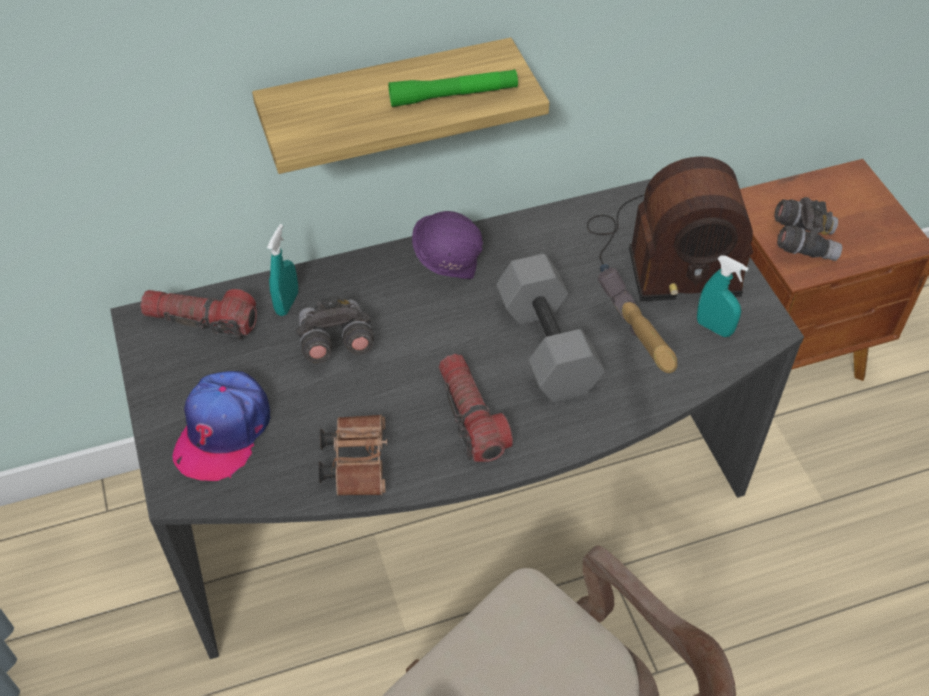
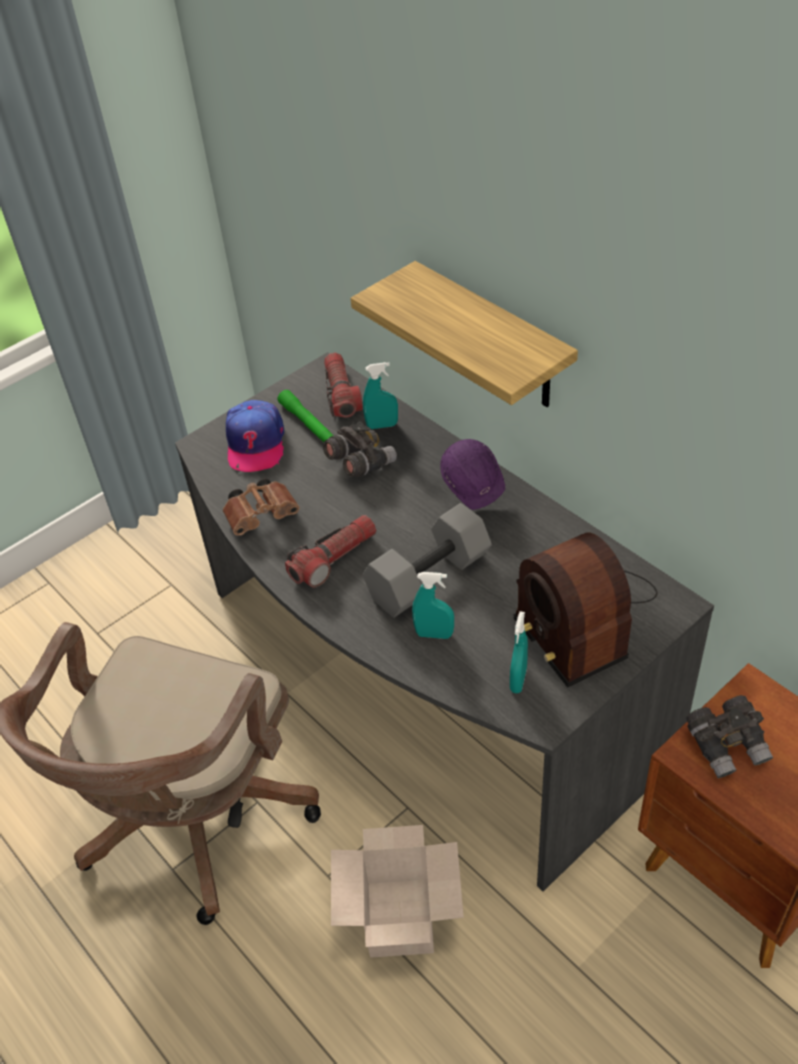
camera: 70 degrees right, 5 degrees down
(223, 431) = (255, 443): cap -> cap turned 90 degrees counterclockwise
(453, 96) = (478, 346): green flashlight -> green flashlight (308, 424)
(626, 369) = (434, 634): hammer -> turquoise spray bottle
(731, 622) = (402, 920): none -> cardboard box

